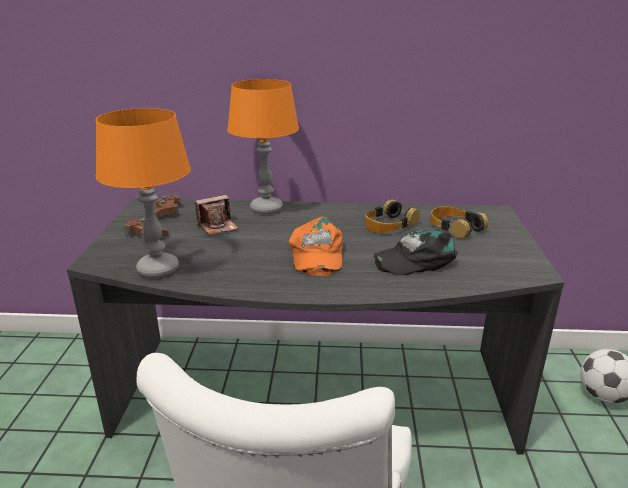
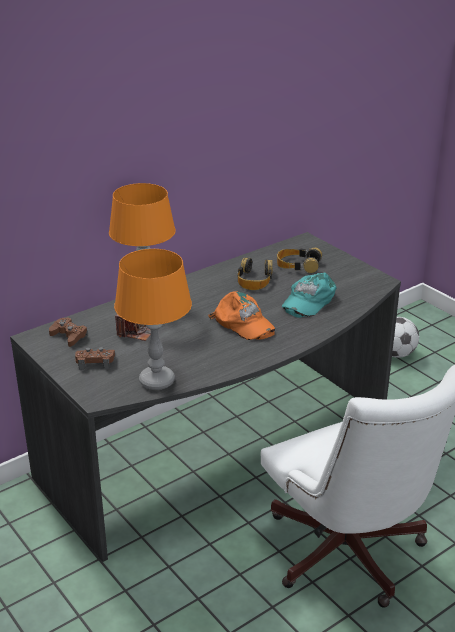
camera: 40 degrees left, 5 degrees up
(416, 260) = (308, 300): black cap -> turquoise cap

